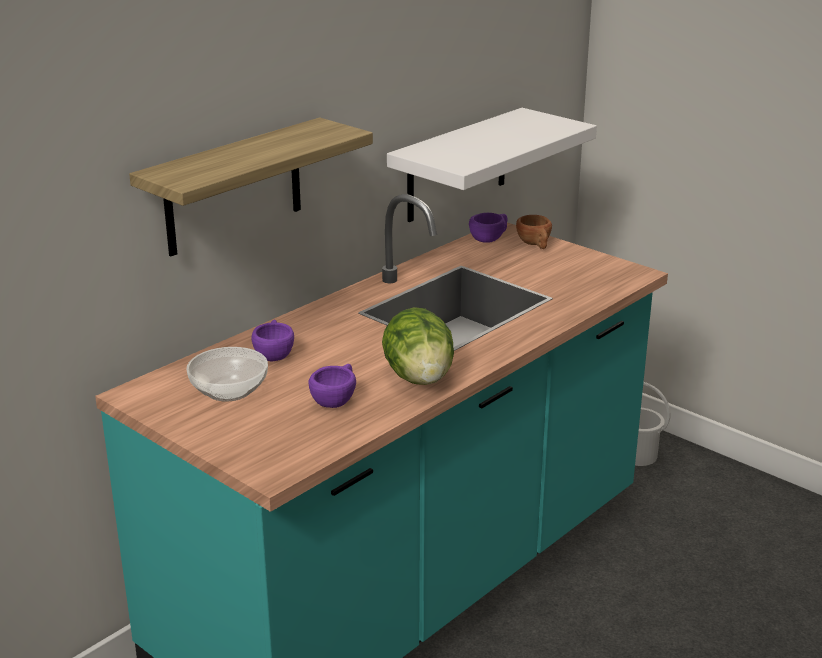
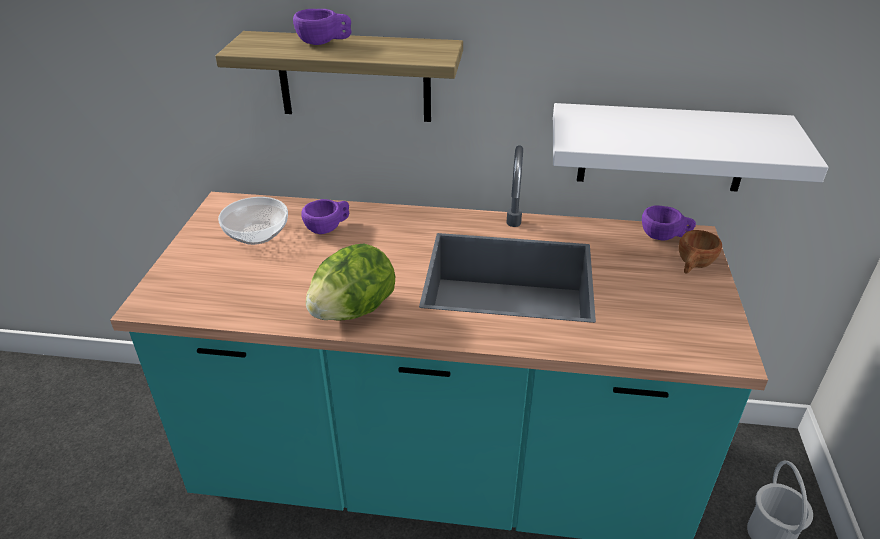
camera: 55 degrees right, 10 degrees up
(336, 400) = (280, 285): purple cup -> purple cup (324, 43)

